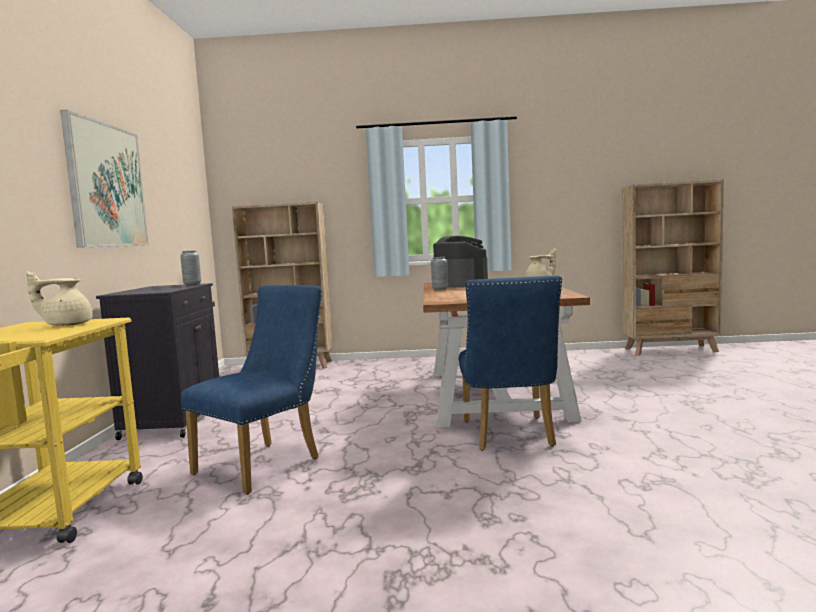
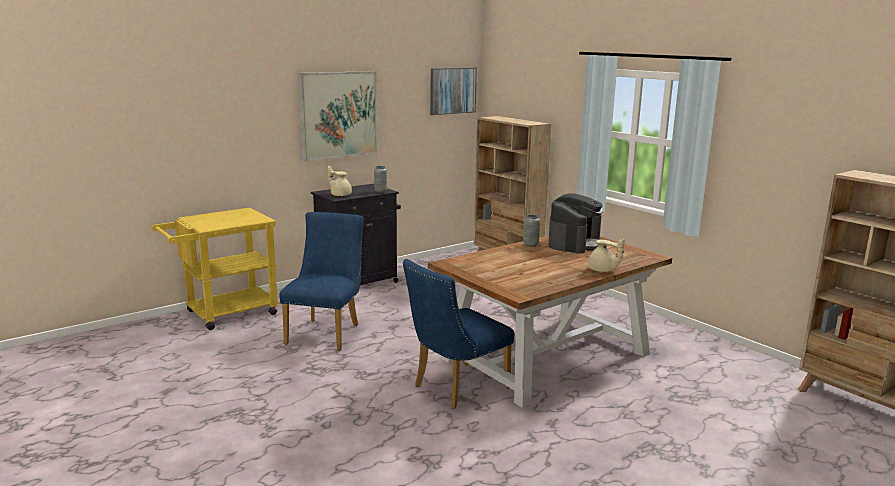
camera: 50 degrees right, 10 degrees up
(66, 325) = (242, 218): beige teapot -> beige teapot (340, 195)
(190, 179) = (452, 90): none -> picture
(266, 463) = (327, 332): blue chair -> blue chair turned 75 degrees counterclockwise

